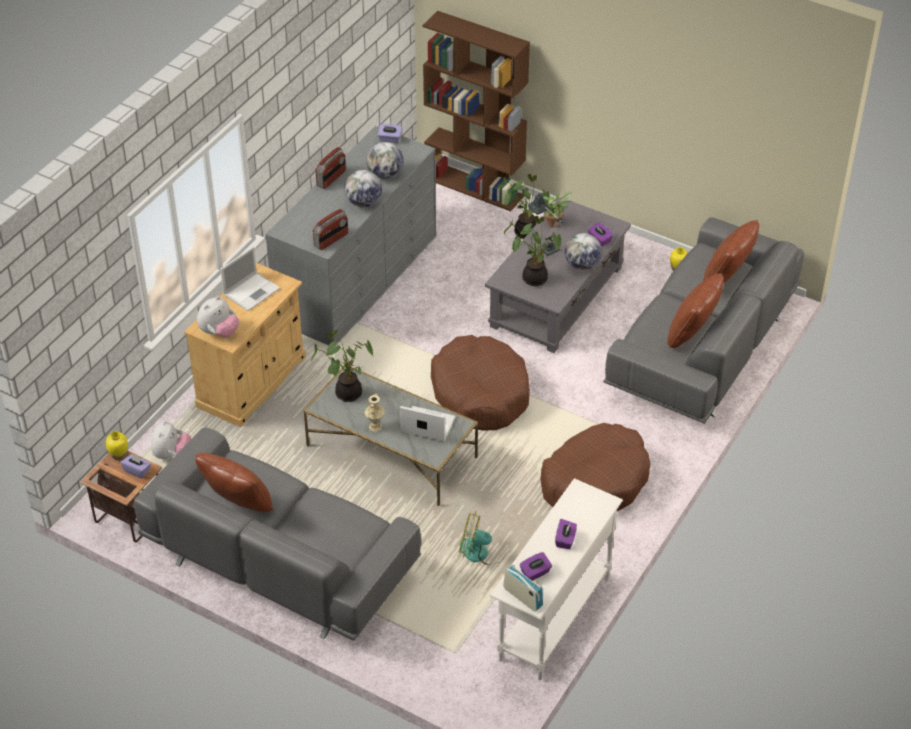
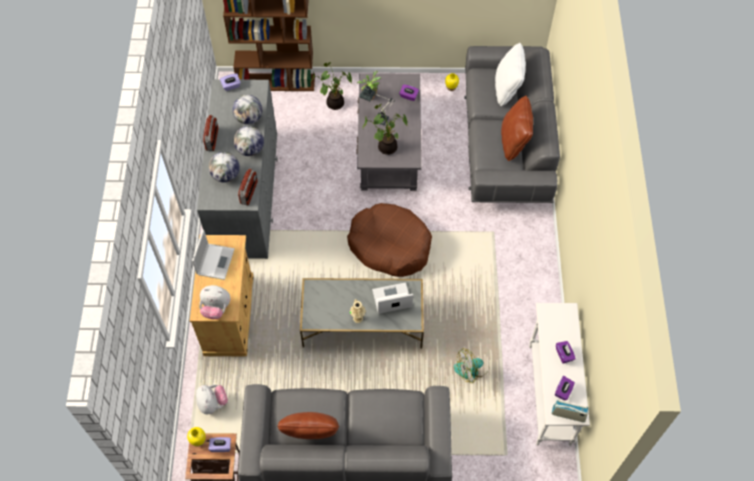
camera: 30 degrees left, 15 degrees up
(219, 332) = (216, 308): plush toy -> plush toy turned 90 degrees clockwise
(347, 392) = (319, 300): potted plant -> none
(582, 265) = (411, 122): globe -> globe (226, 175)
(595, 481) = (506, 276): brown dog bed -> none
(727, 278) = (507, 89): brown pillow -> white pillow

